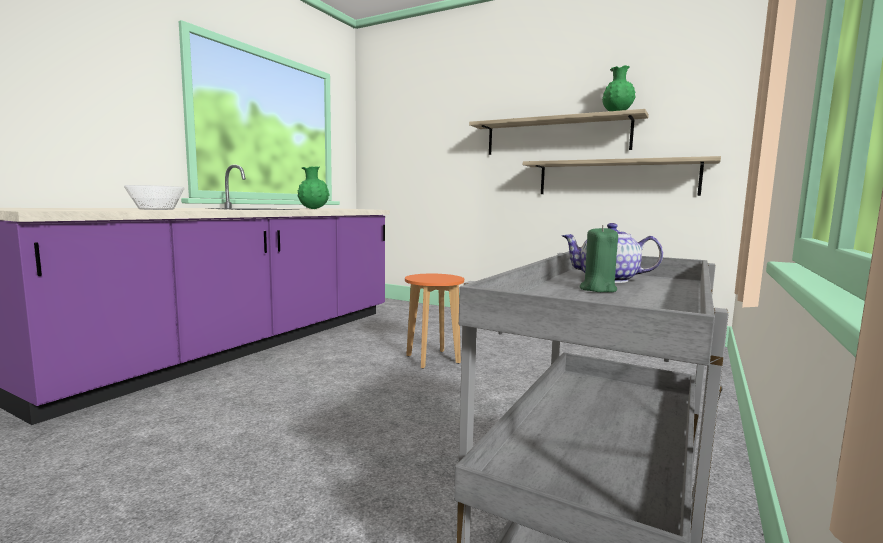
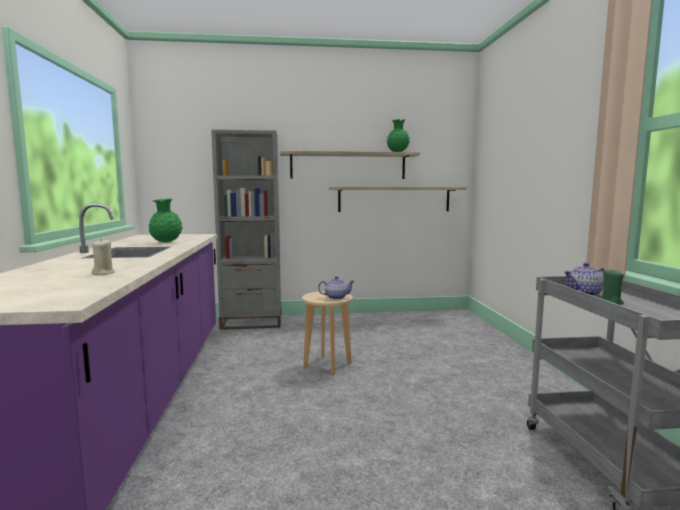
camera: 35 degrees left, 0 degrees up
(156, 209) = (103, 273): bowl -> beige candle
(432, 359) = (327, 365): orange stool -> beige stool
(433, 311) = (252, 322): none -> grey bookcase
(439, 279) = (336, 297): none -> teapot

